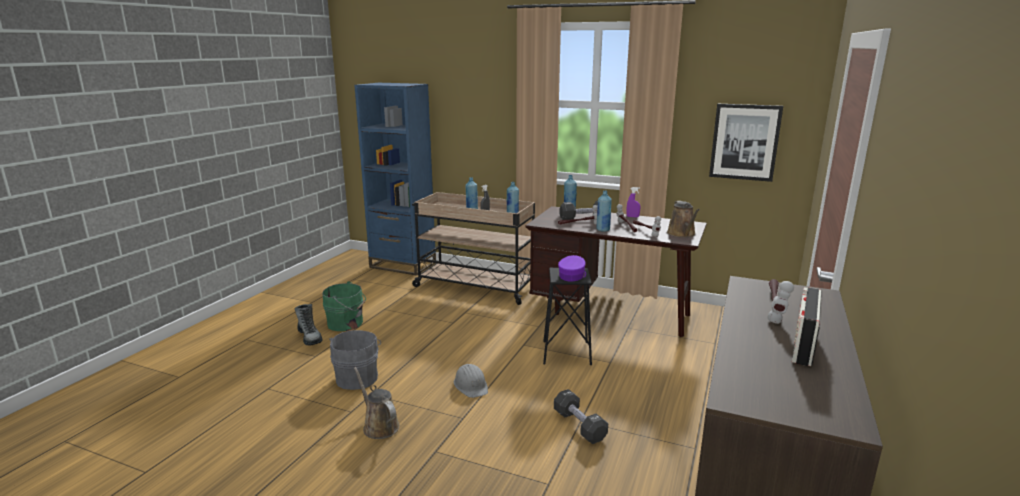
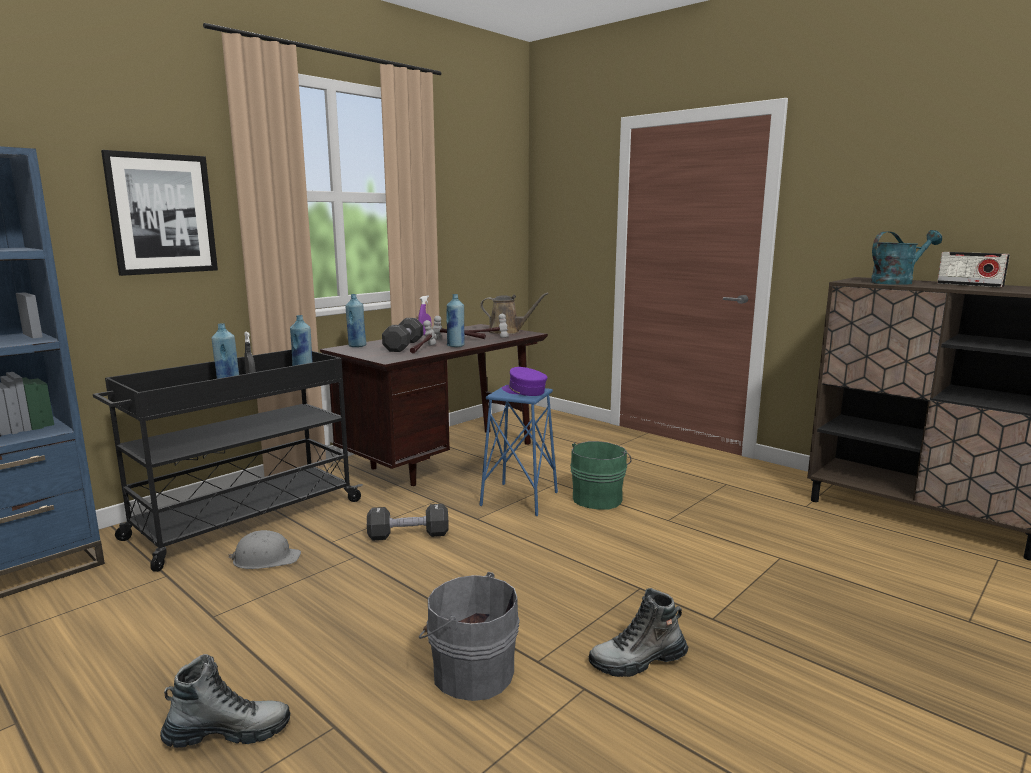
camera: 70 degrees left, 5 degrees down
(347, 323) = (222, 670): green bucket -> green bucket (598, 498)
(379, 426) = (638, 661): brown watering can -> boot
(471, 385) = (560, 570): grey hard hat -> grey hard hat (266, 559)
(474, 286) = (244, 520): beige cart -> black cart
(566, 353) = (519, 499): black stool -> blue stool
(579, 426) = (678, 522): black dumbbell -> black dumbbell (408, 535)
(744, 142) = (481, 234): picture -> picture (162, 214)
(775, 306) = (897, 282): hammer -> turquoise watering can

